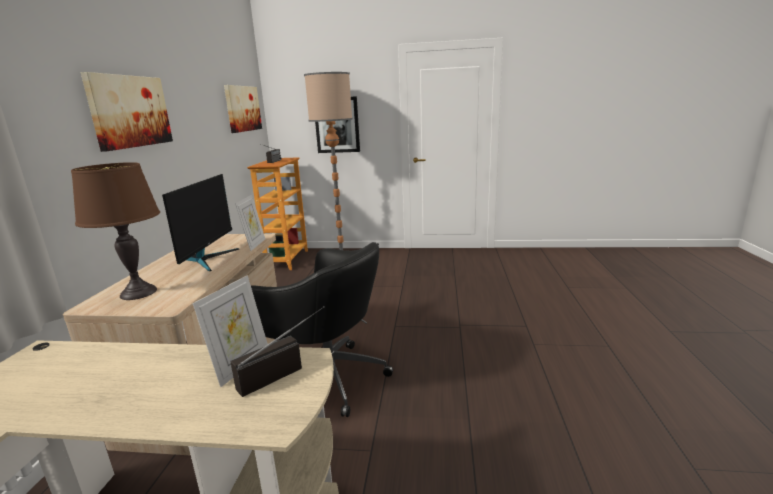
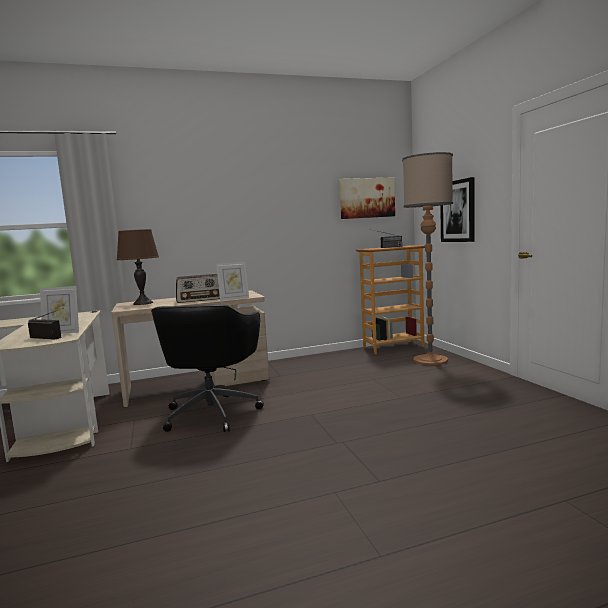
camera: 65 degrees right, 10 degrees down
(130, 111) = (217, 202): picture -> none
(208, 259) = (200, 299): monitor -> radio

